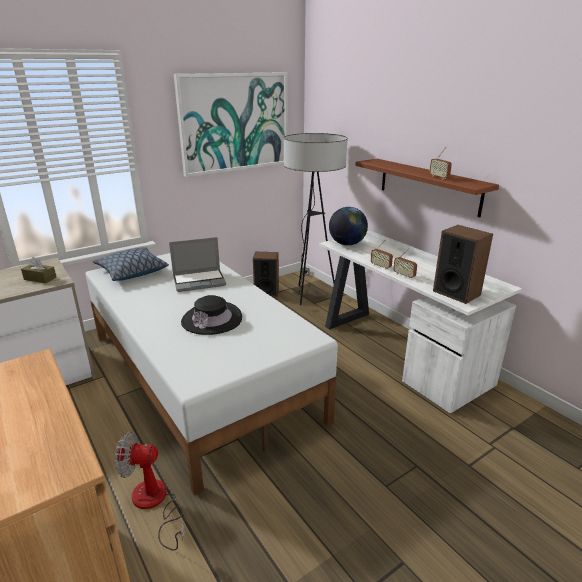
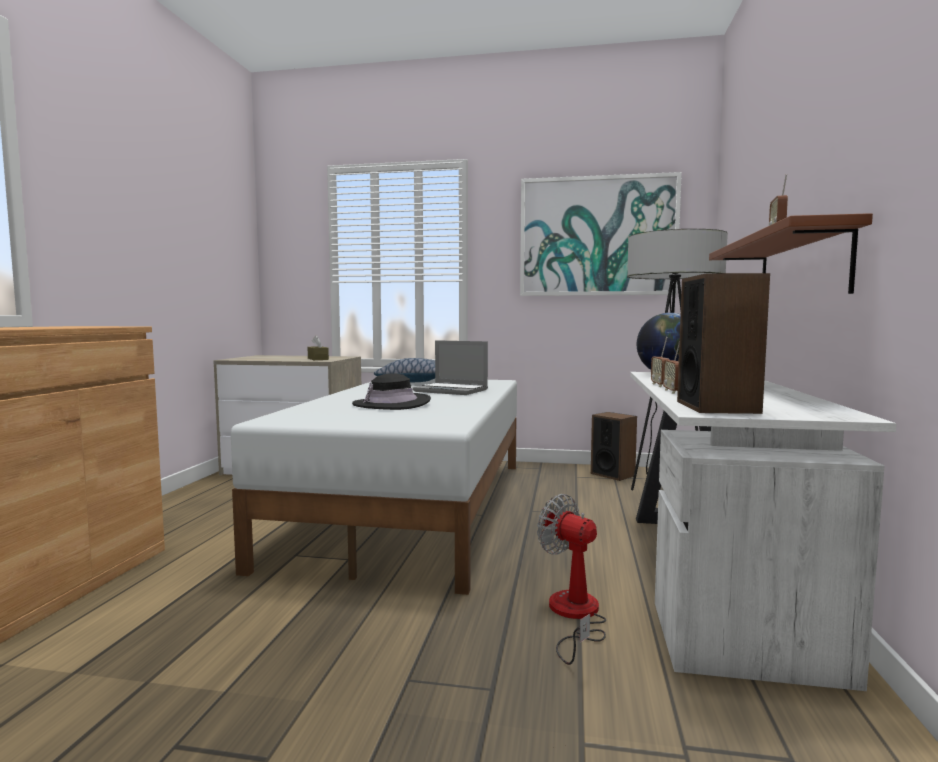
camera: 45 degrees right, 20 degrees down
(154, 504) = (203, 564): fan -> fan (574, 616)

